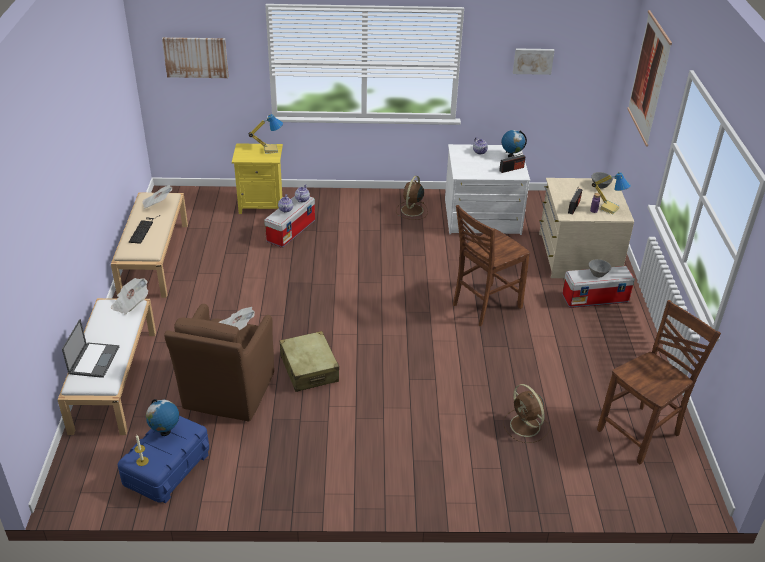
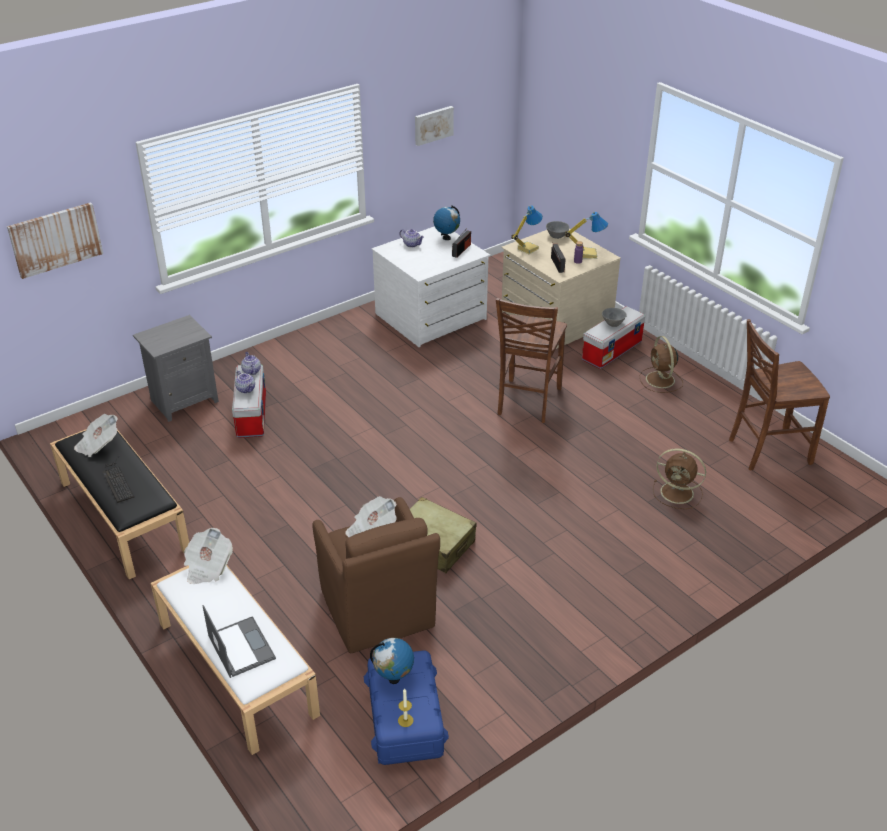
camera: 35 degrees left, 0 degrees up
(154, 258) = (122, 515): beige bench -> black bench
(261, 205) = (183, 400): yellow nightstand -> grey nightstand
(270, 149) = (183, 326): table lamp -> table lamp (527, 249)
(411, 210) = (356, 339): brown fan -> brown fan (660, 380)
(641, 433) = (767, 450): brown chair -> brown chair turned 120 degrees counterclockwise
(649, 78) = (571, 107): picture -> none

